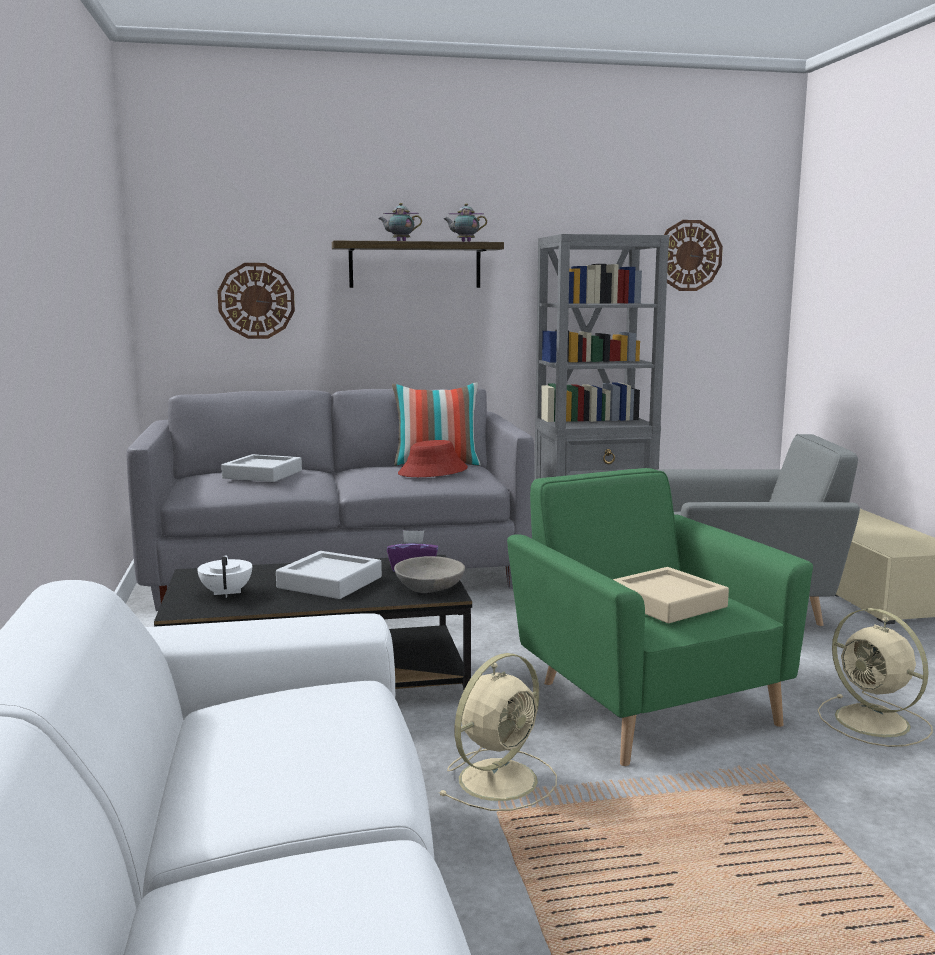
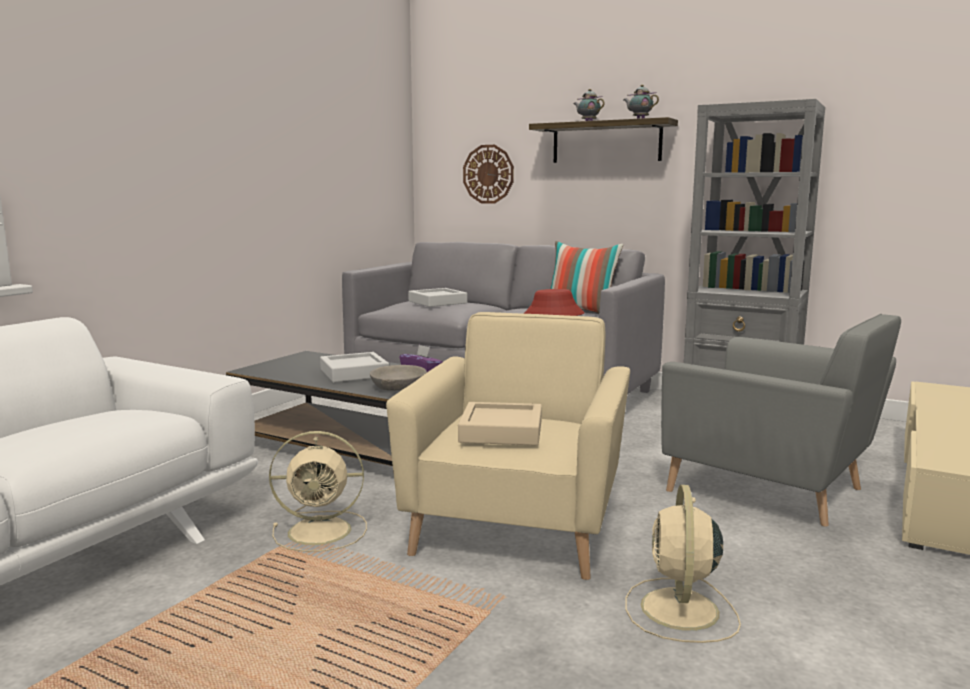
camera: 40 degrees right, 0 degrees up
(227, 593) = (291, 367): white teapot -> none
(644, 702) = (517, 524): green armchair -> beige armchair
(689, 255) = (891, 121): wall clock -> none

